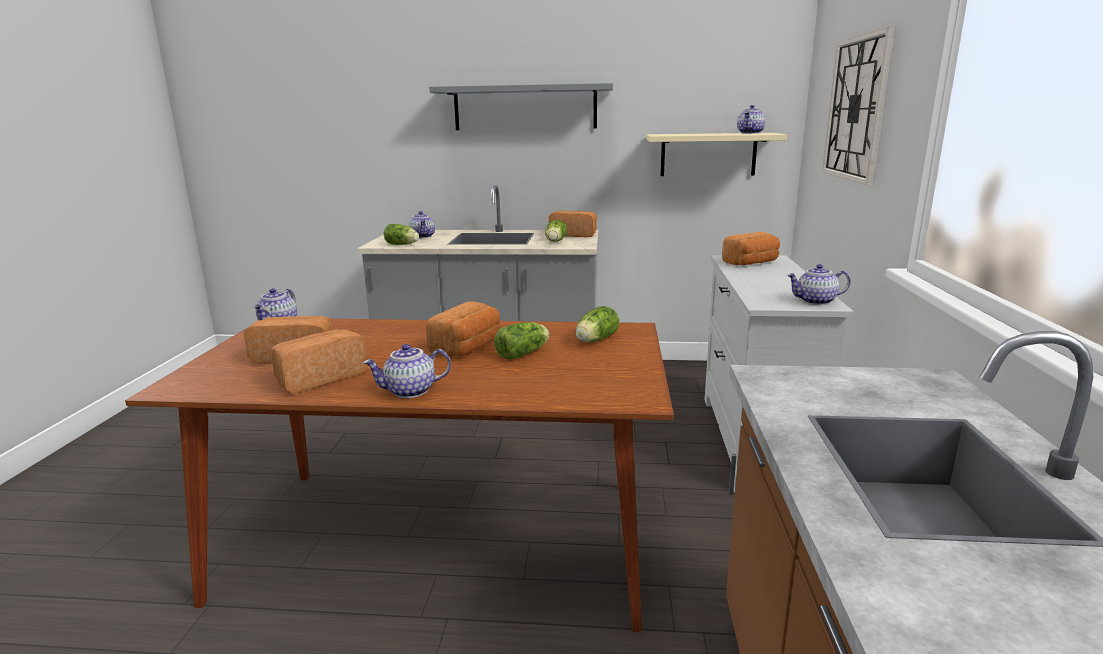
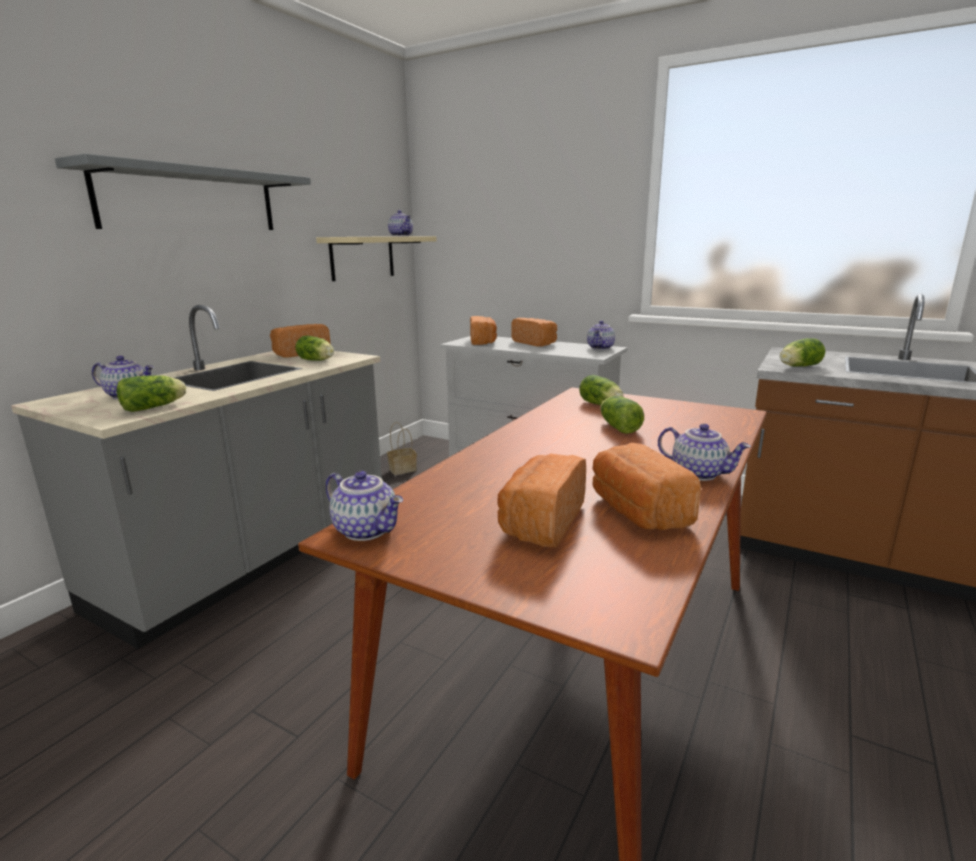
camera: 65 degrees left, 0 degrees up
(410, 392) = (699, 473): teapot -> teapot turned 60 degrees counterclockwise
(468, 347) = (584, 442): bread -> bread (535, 343)
(686, 377) = (403, 469): none -> basket
(792, 385) = (797, 366): none -> lettuce
(857, 109) = (524, 213): wall clock -> none

